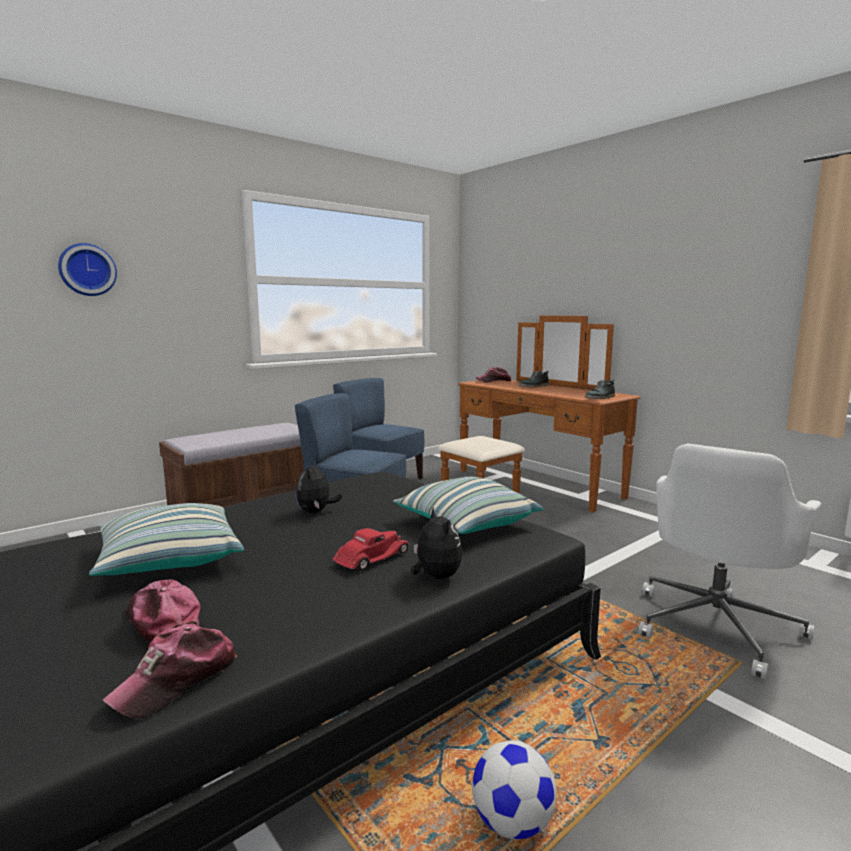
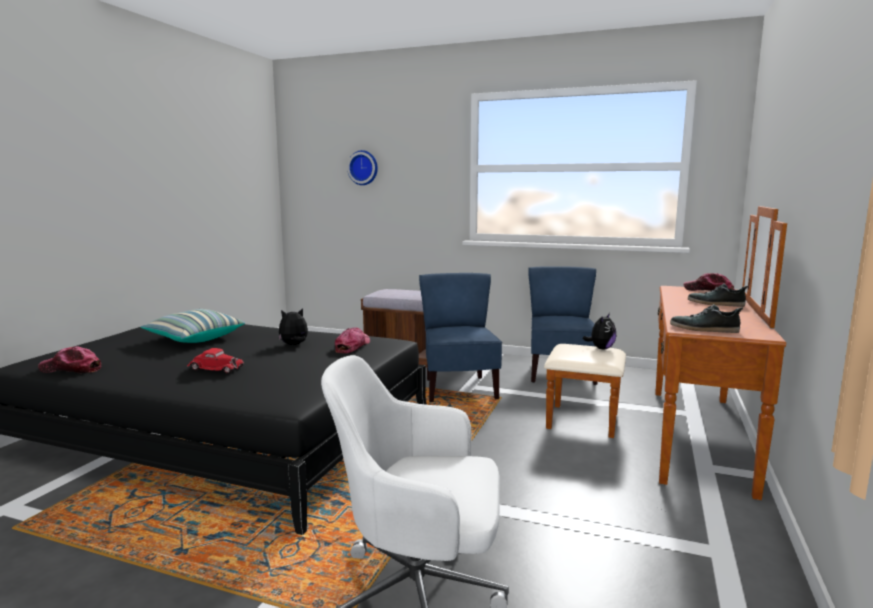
camera: 60 degrees right, 0 degrees up
(162, 622) = (123, 354): cap -> cap (352, 346)
(436, 576) = (198, 388): plush toy -> plush toy (601, 348)
(466, 524) = (301, 379): pillow -> none
(512, 823) = (99, 531): football -> none

